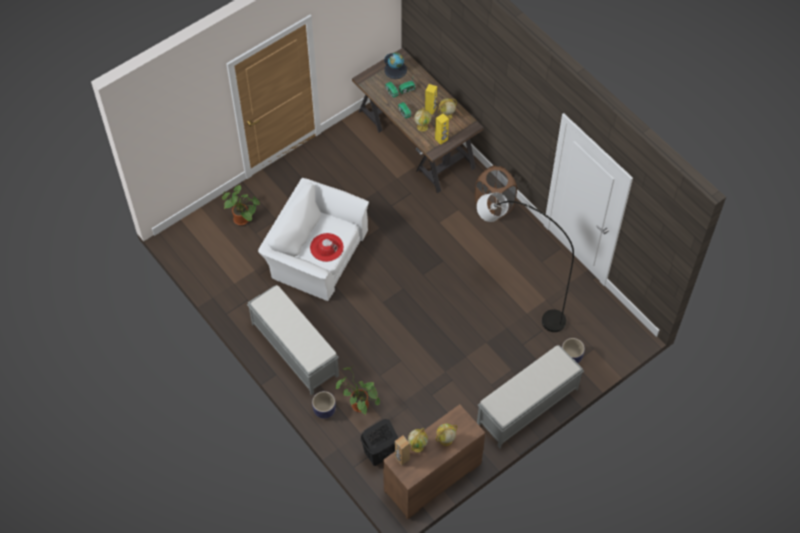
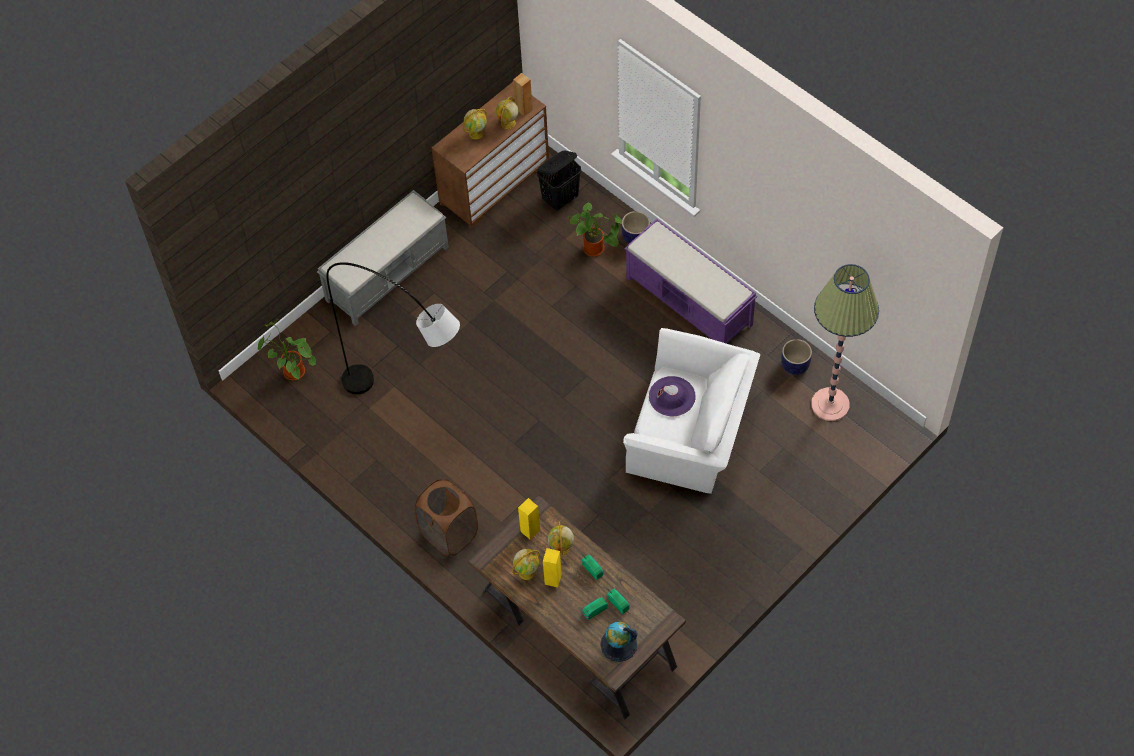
camera: 175 degrees right, 0 degrees up
(213, 258) = (830, 404): none -> floor lamp
(243, 219) = (805, 465): potted plant -> potted plant (291, 372)
(294, 349) = (689, 302): grey bench -> purple bench
(326, 247) = (672, 396): red hat -> purple hat
(571, 357) = (334, 338): planter -> planter (795, 365)

